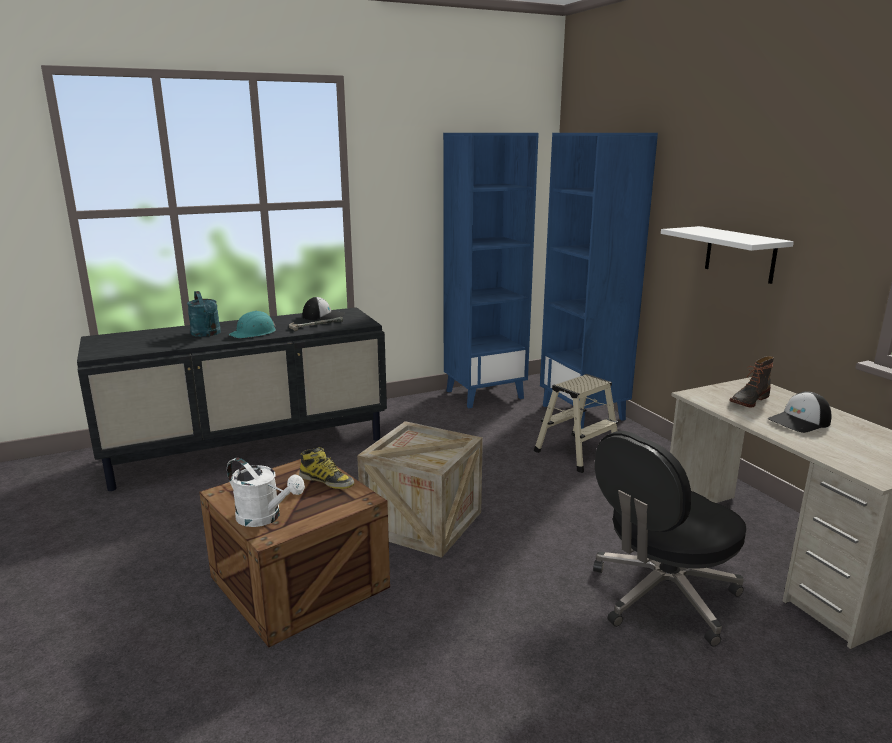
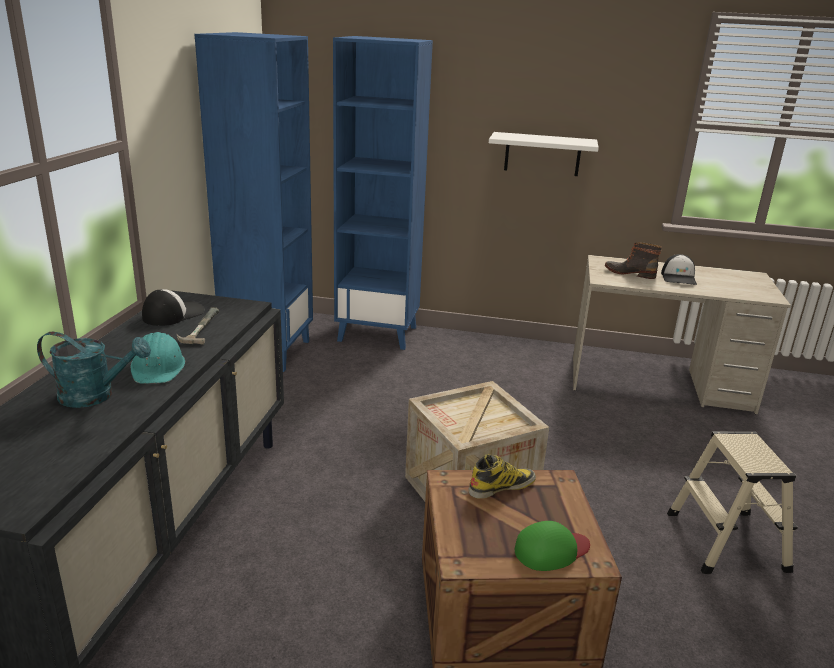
camera: 55 degrees left, 5 degrees up
(265, 518) = (551, 550): white watering can -> green cap
(577, 452) = (441, 370): beige step ladder -> beige step ladder (726, 541)
(661, 596) = (667, 442): black office chair -> none
(748, 400) = (630, 273): boot -> boot turned 120 degrees clockwise

